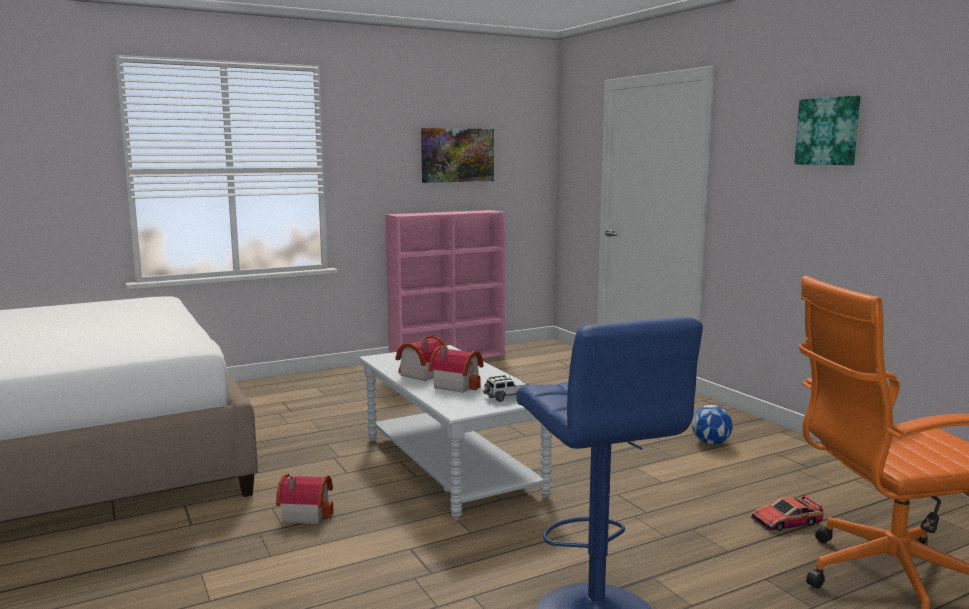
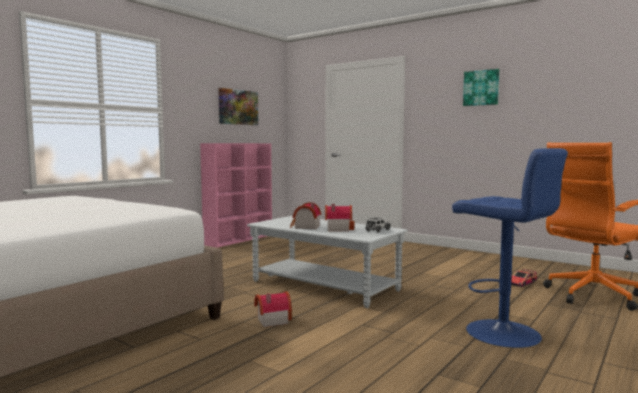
camera: 25 degrees left, 5 degrees down
(710, 443) = (441, 259): football -> none

